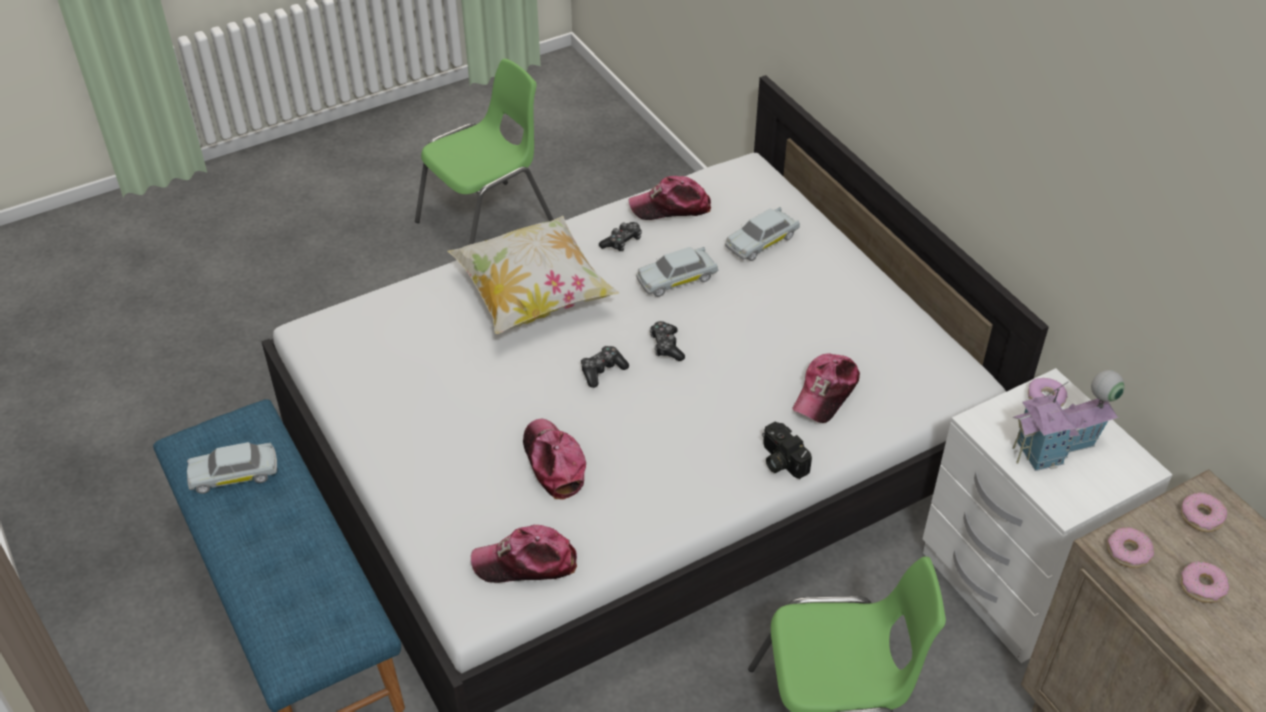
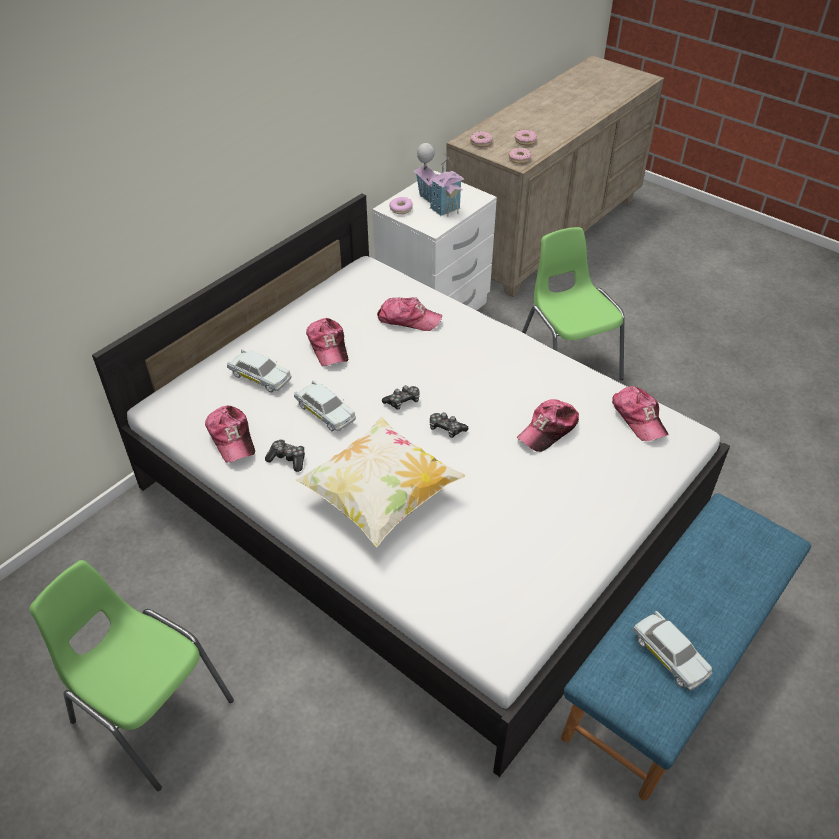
camera: 110 degrees left, 0 degrees up
(780, 461) = (480, 327): camera -> none
(795, 306) = (328, 347): none -> cap

